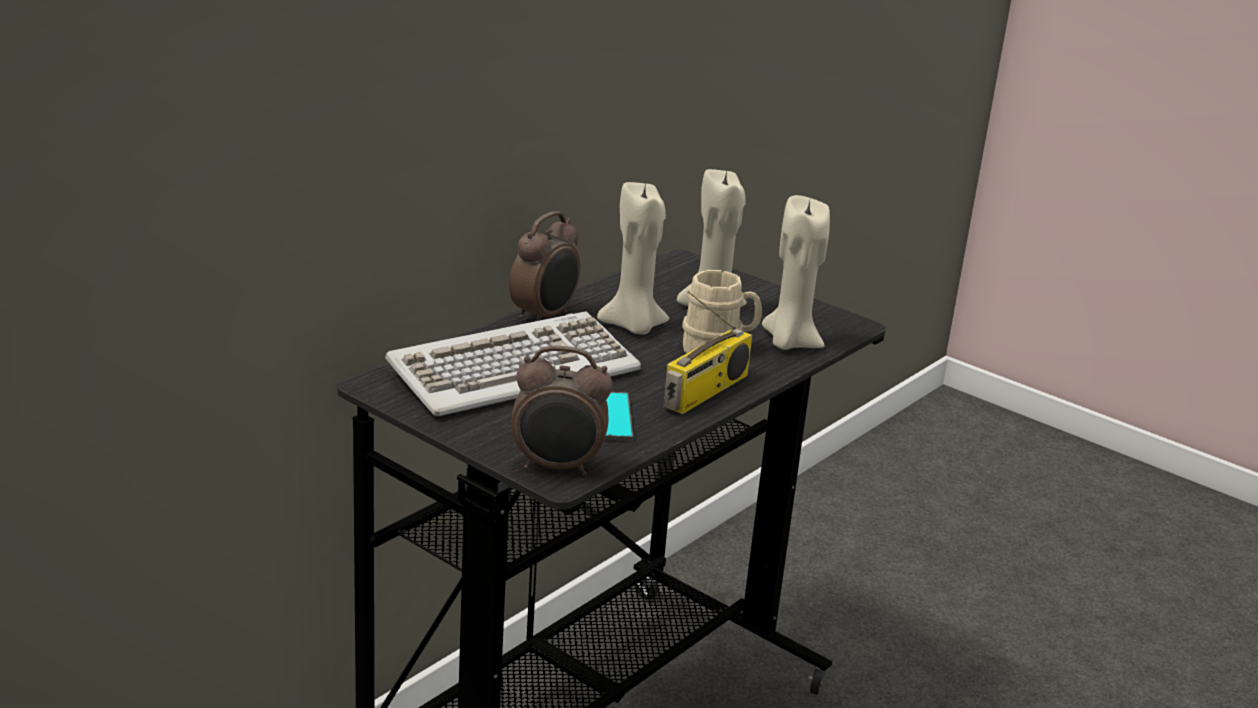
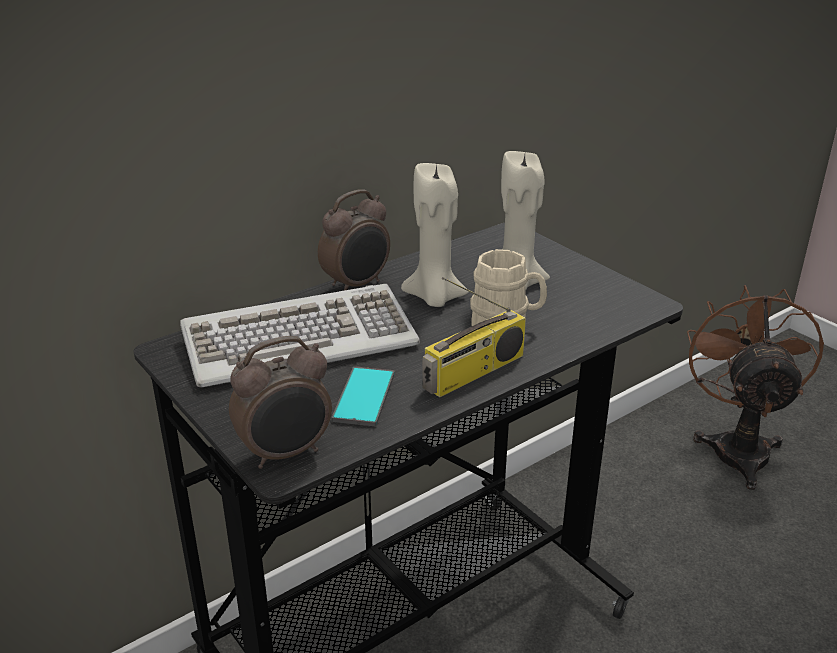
camera: 15 degrees right, 5 degrees up
(557, 467) = (286, 453): alarm clock -> alarm clock turned 45 degrees counterclockwise
(789, 342) = (579, 321): beige candle -> none
(909, 514) = (738, 446): none -> brown fan

